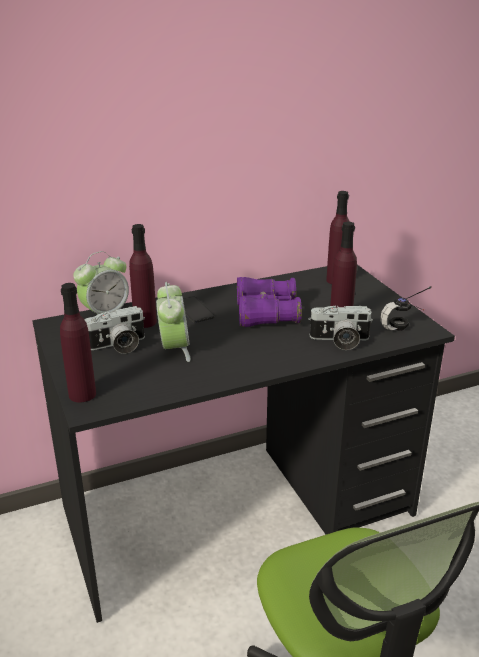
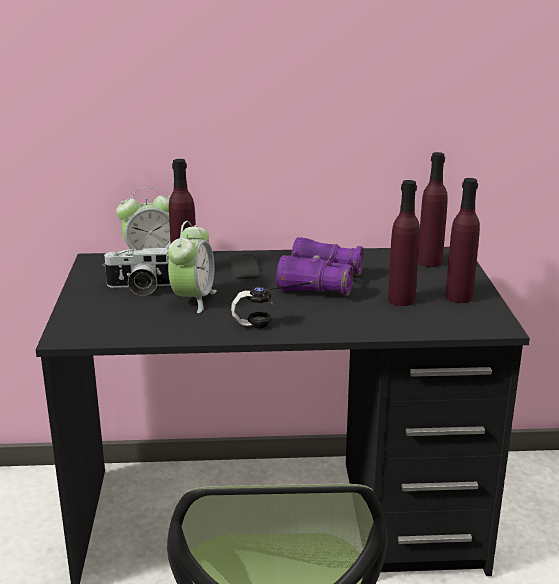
camera: 20 degrees right, 5 degrees down
(82, 394) = (70, 323): purple bottle -> purple bottle (459, 297)
(339, 341) = (381, 321): camera -> none
(411, 327) = (481, 321): headphones -> headphones (275, 327)

